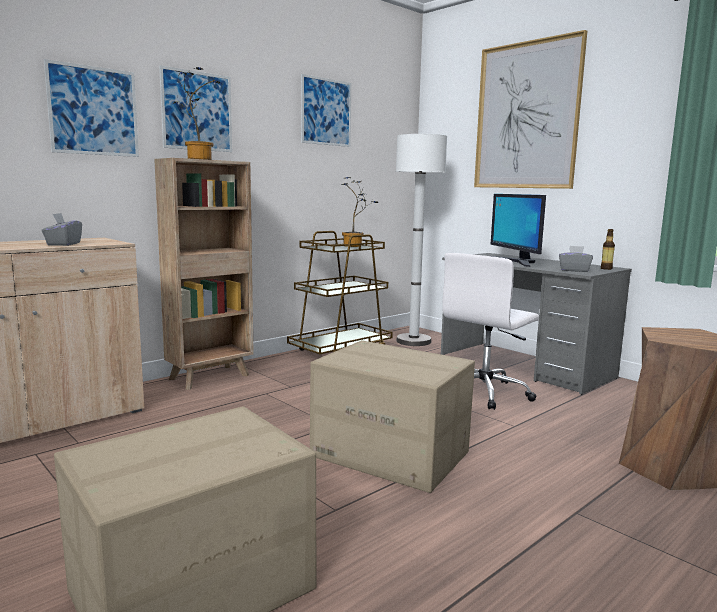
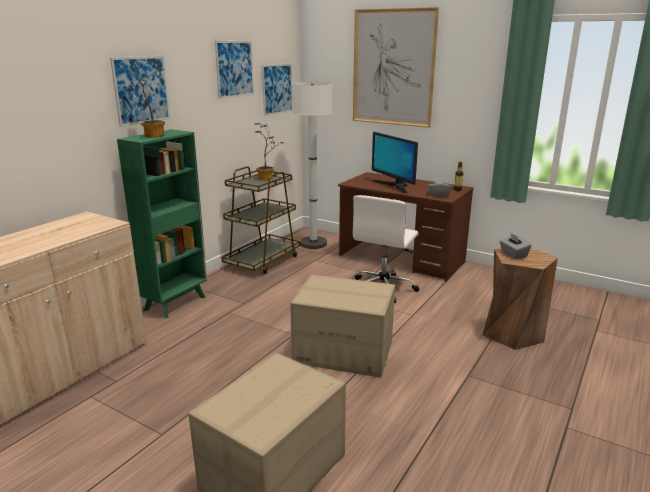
camera: 15 degrees left, 10 degrees up
(63, 244) = (75, 232): grey tissue box -> grey tissue box (513, 254)
(93, 111) = (65, 107): picture -> picture (277, 89)
(211, 377) = (176, 302): brown bookcase -> green bookcase
(524, 366) = (401, 259): grey desk -> brown desk

